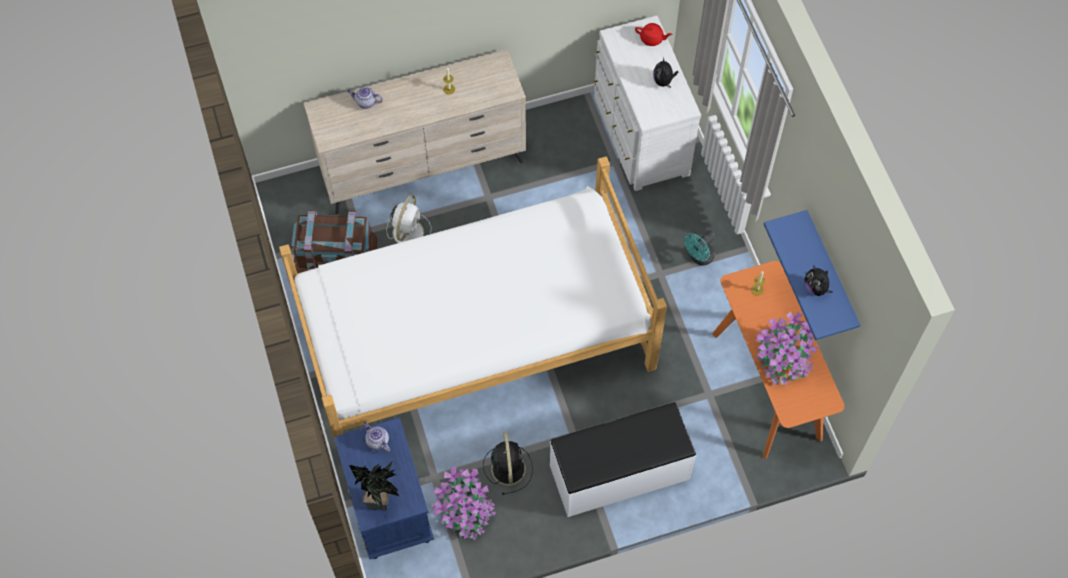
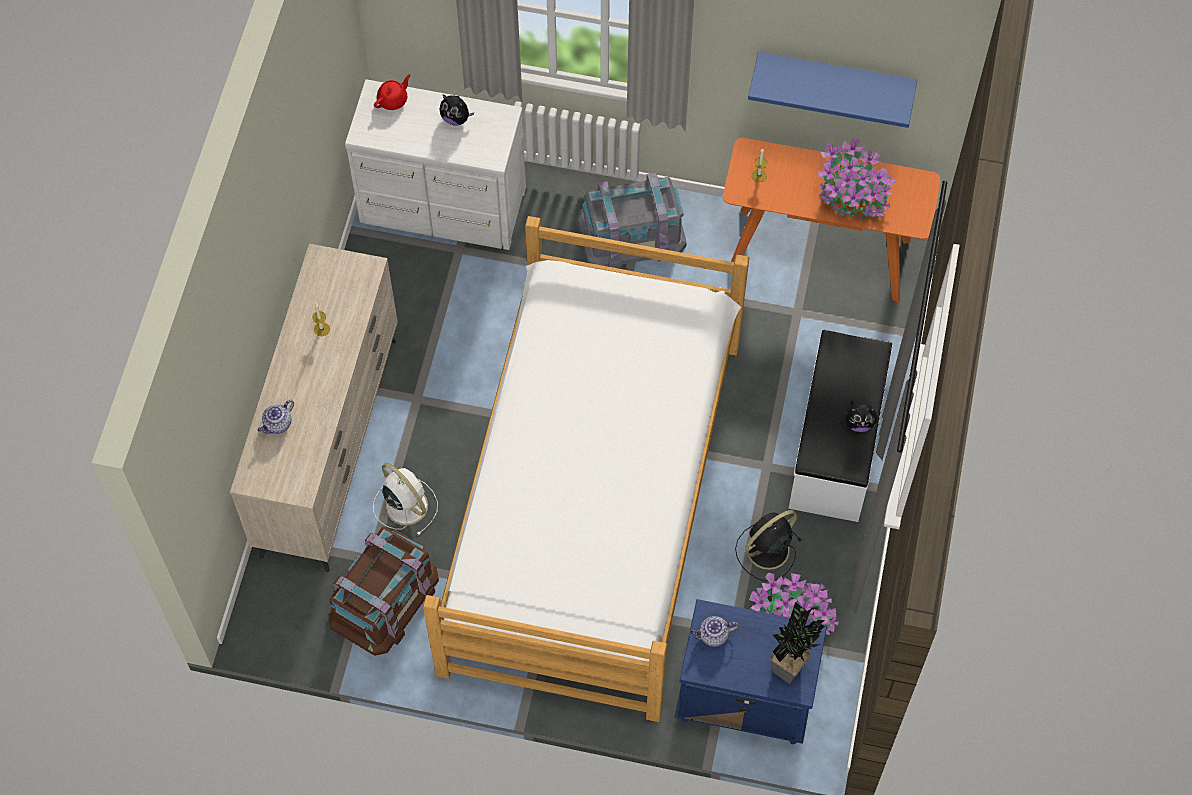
camera: 60 degrees left, 0 degrees up
(508, 467) = (766, 551): black fan -> black fan turned 60 degrees counterclockwise
(699, 258) = (632, 233): turquoise fan -> grey storage box
(816, 288) = (853, 93): plush toy -> plush toy (859, 423)

